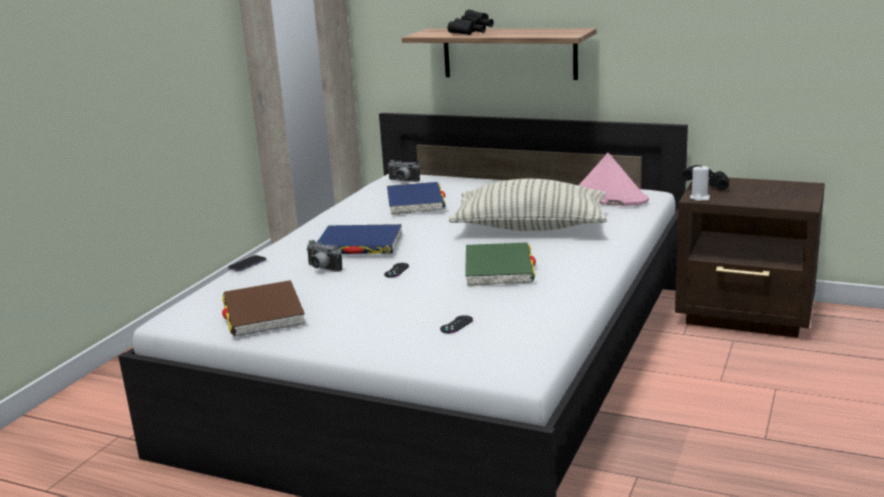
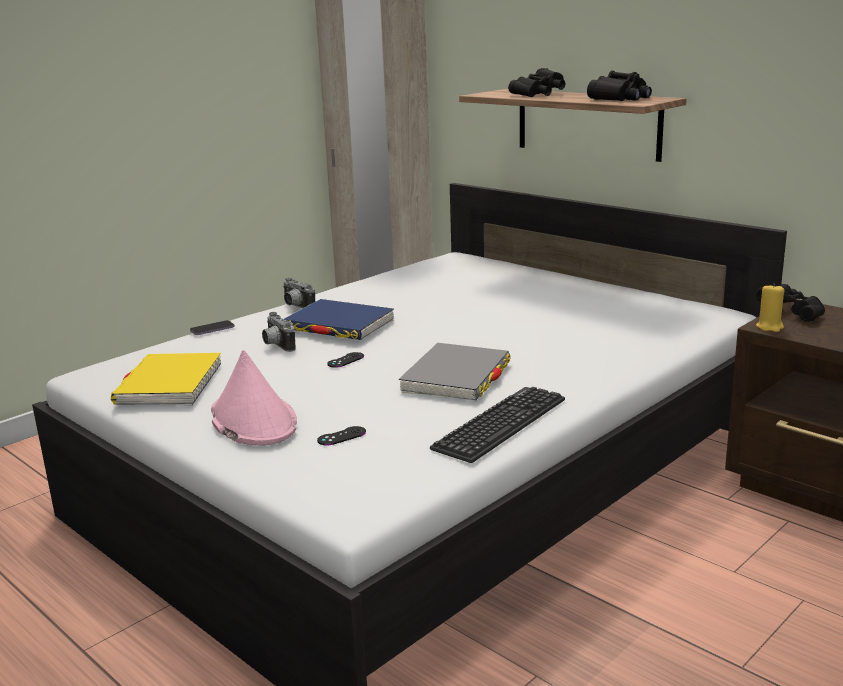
camera: 20 degrees right, 0 degrees up
(263, 313) = (169, 384): brown book -> yellow book
(402, 181) = (454, 262): camera -> camera (296, 307)
(415, 202) = (442, 286): blue book -> none
(499, 268) = (456, 377): green book -> grey book
(530, 227) = (541, 334): pillow -> none
(546, 32) = (620, 98): none -> black binoculars
(566, 295) = (500, 424): none -> keyboard
(609, 197) = (668, 311): pink hat -> pink hat (252, 420)
(700, 198) = (769, 327): white candle -> yellow candle

